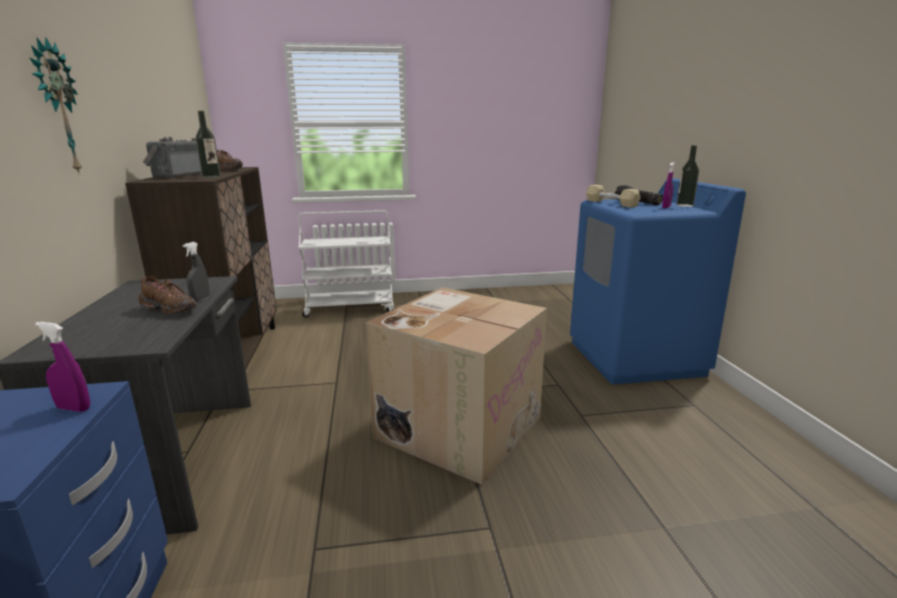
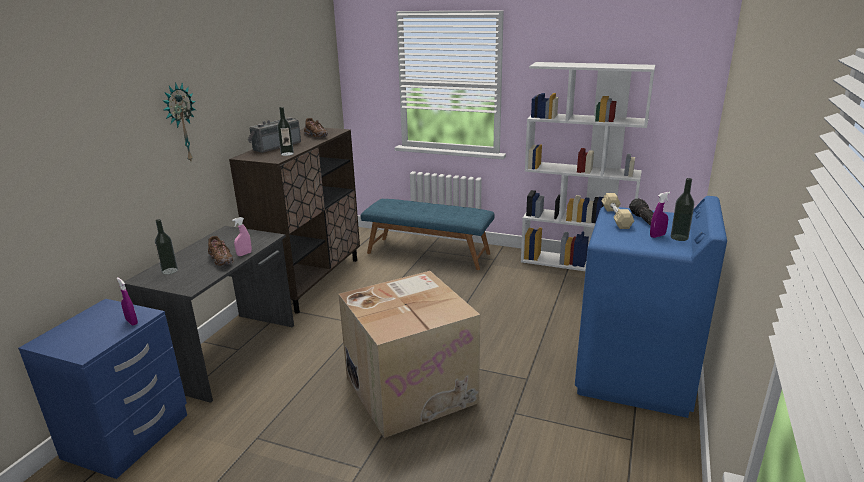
camera: 30 degrees right, 5 degrees up
(86, 334) = (169, 271): none -> bottle
(200, 299) = (244, 254): grey spray bottle -> pink spray bottle
(350, 308) = (428, 253): white cart -> blue bench
(494, 292) = (575, 263): none -> white bookcase

